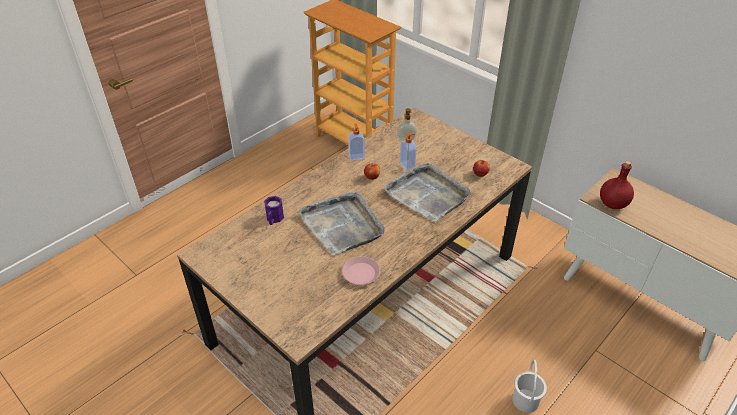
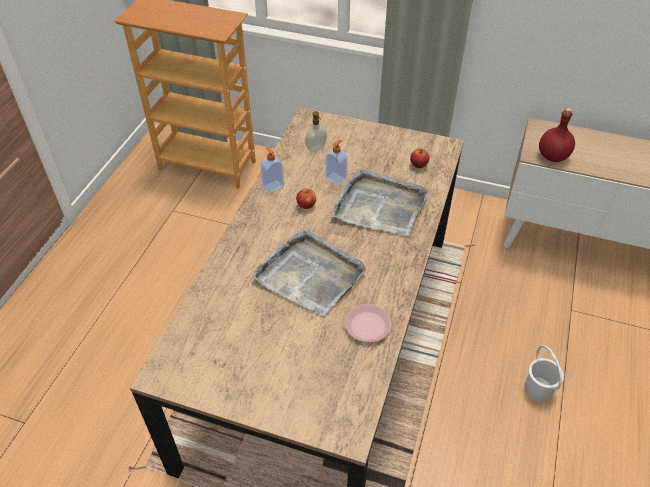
camera: 25 degrees left, 5 degrees up
(274, 219) = (225, 297): purple mug -> none

